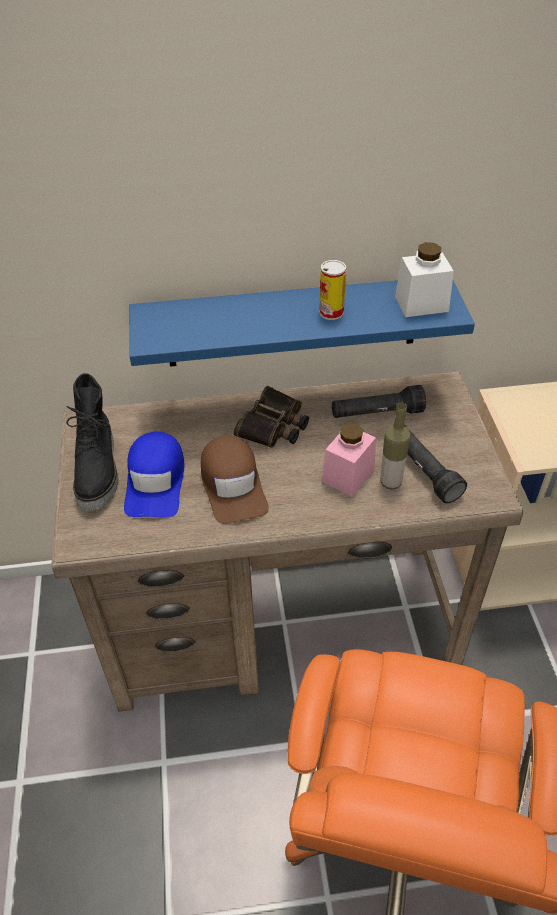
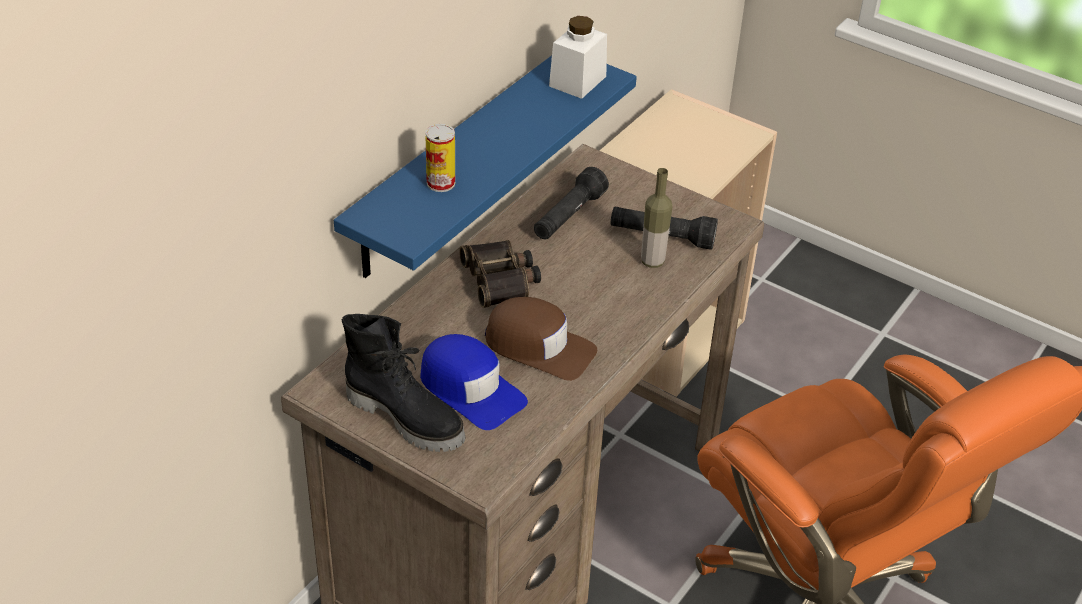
camera: 50 degrees left, 5 degrees down
(331, 312) = (520, 126): can -> can (441, 183)
(348, 475) = (614, 277): pink jar -> none

